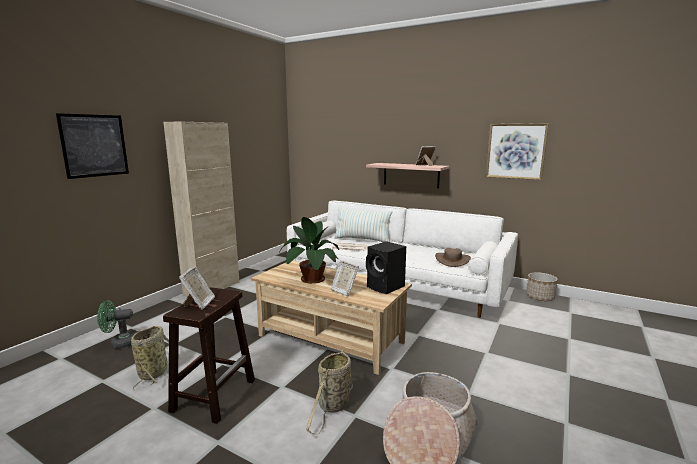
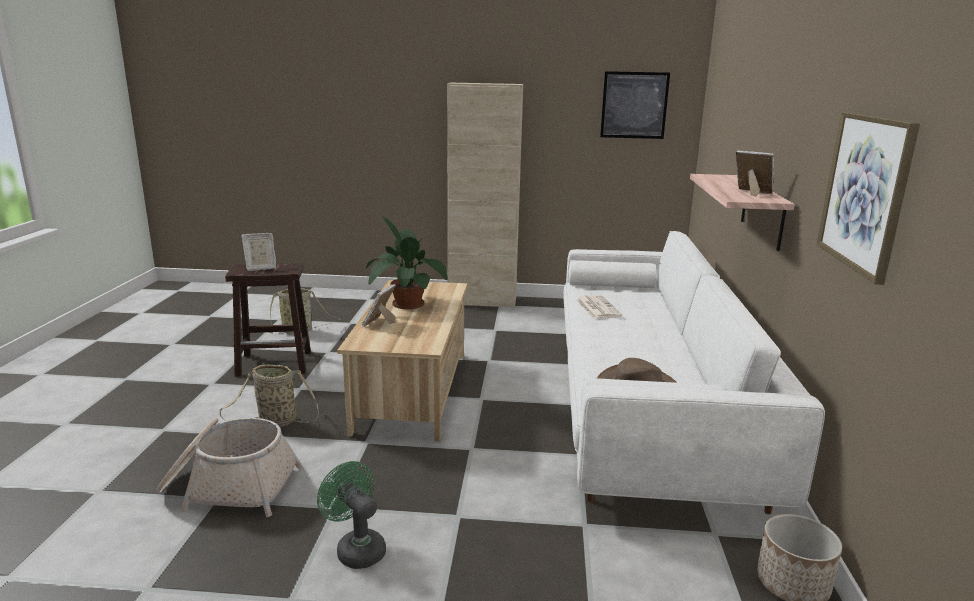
camera: 65 degrees right, 5 degrees up
(94, 145) = (375, 107): picture -> picture (634, 105)
(120, 343) = (337, 305): green fan -> green fan (356, 549)
(362, 240) = (655, 310): pillow -> none
(386, 287) = (411, 342): black speaker -> none

